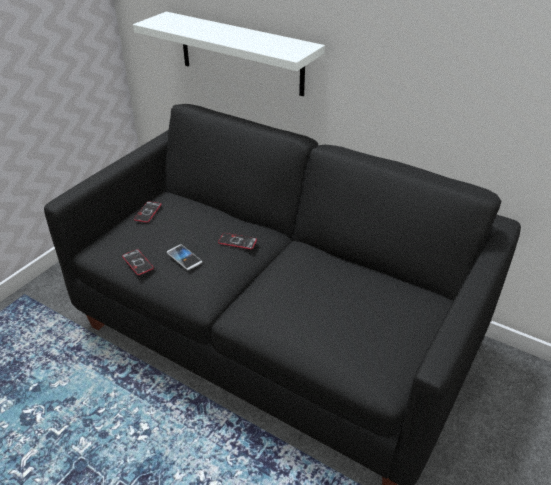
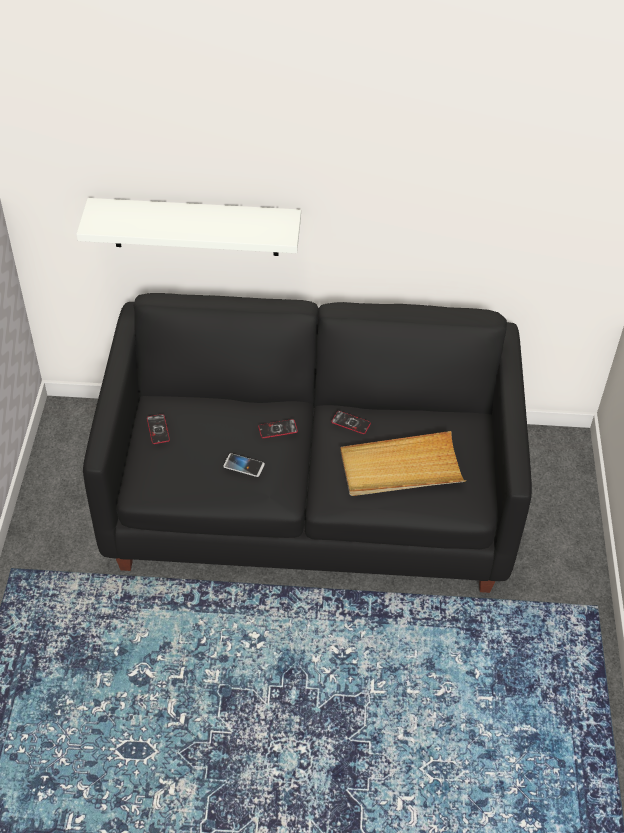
camera: 30 degrees left, 10 degrees up
(138, 262) = (200, 487): phone -> phone (351, 423)
(325, 313) = (400, 468): none -> beige tray

